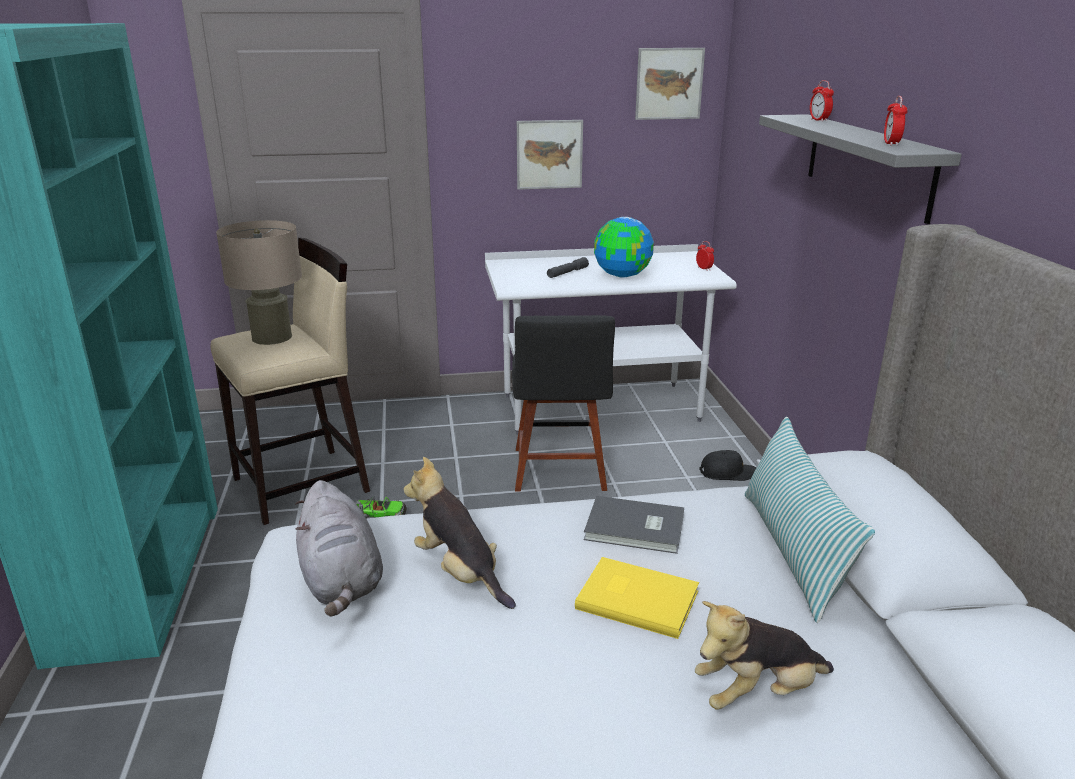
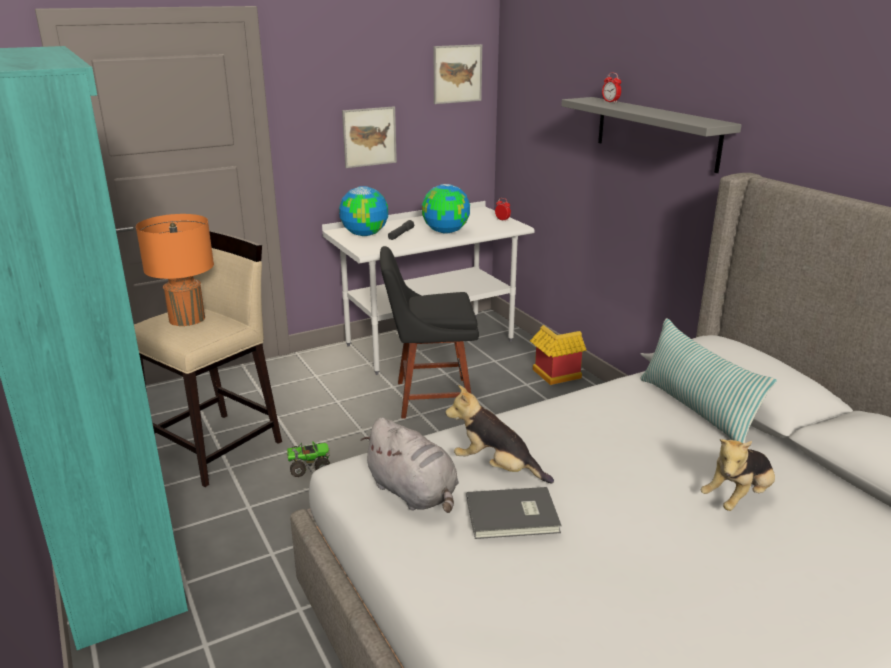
camera: 20 degrees left, 0 degrees up
(272, 337) = (187, 319): beige table lamp -> orange table lamp
(526, 268) = (364, 234): none -> globe
(559, 472) = (429, 398): black chair -> black chair turned 105 degrees clockwise
(636, 529) = (588, 415): grey book -> grey book (514, 516)
(636, 598) = (625, 458): yellow book -> none
(728, 473) = (553, 376): black cap -> toy house
(891, 144) = (690, 119): alarm clock -> none

